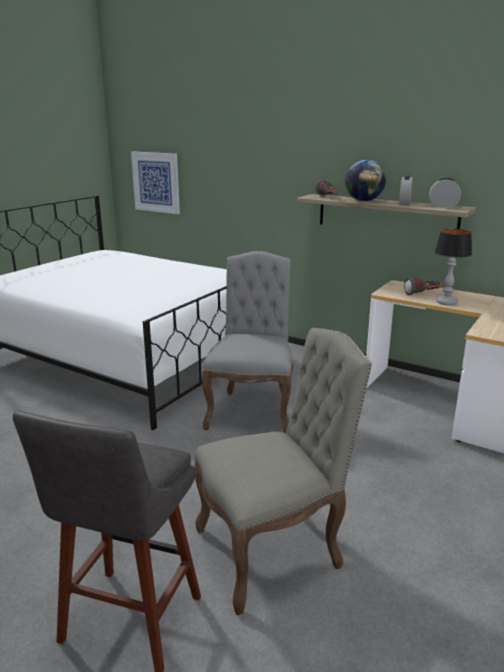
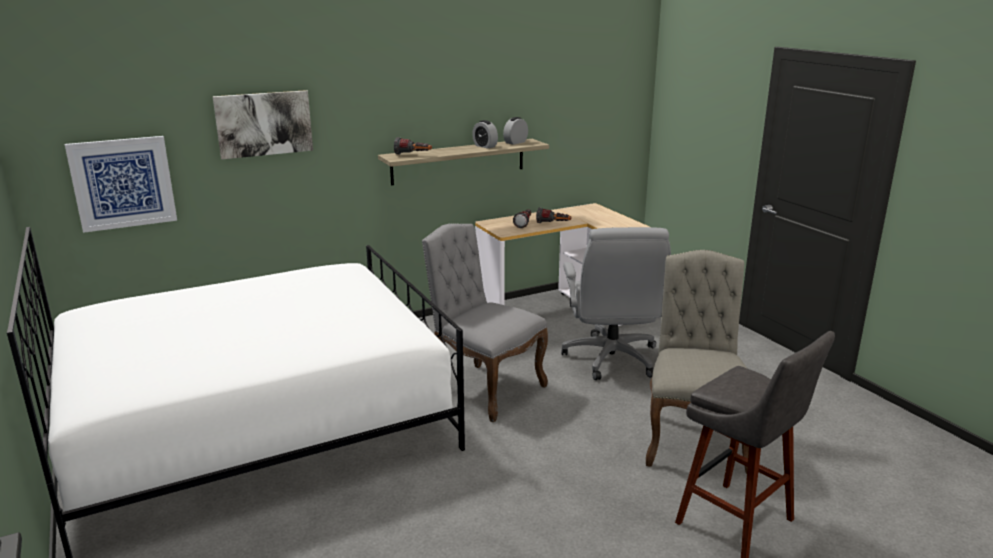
camera: 60 degrees left, 0 degrees up
(233, 153) = (264, 124): none -> picture
(363, 201) = (451, 151): globe -> none
(379, 458) = (612, 361): none -> grey office chair
(446, 303) = (553, 224): table lamp -> flashlight

